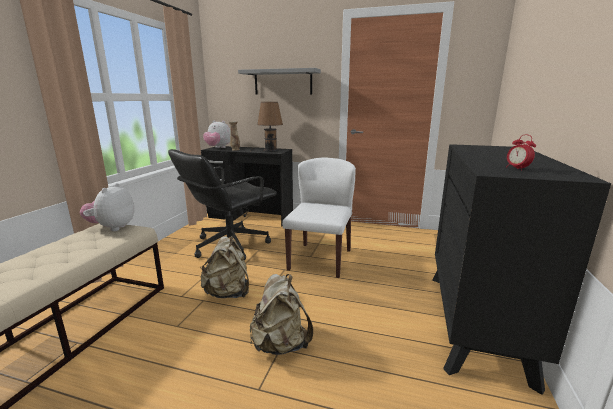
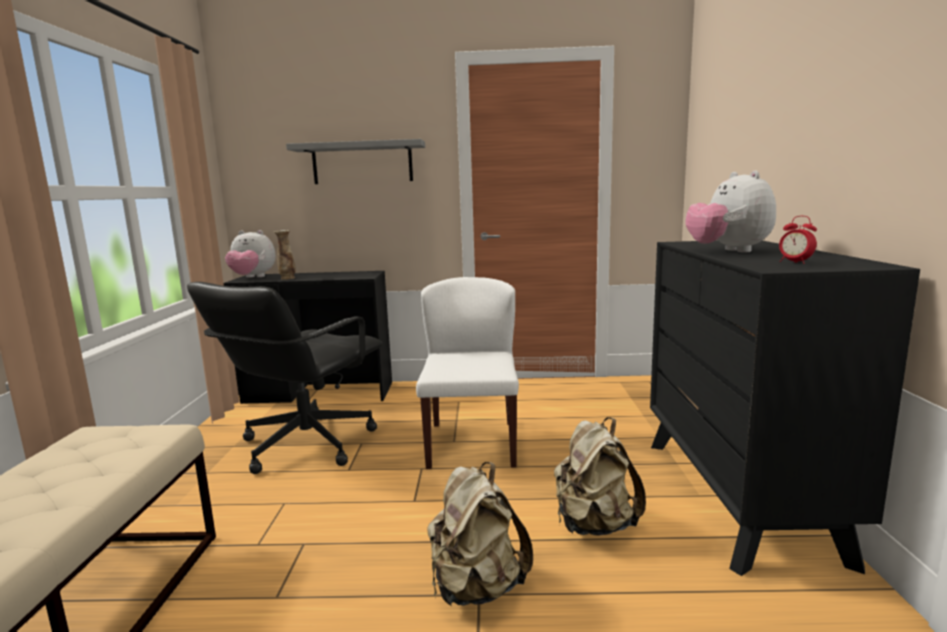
camera: 15 degrees left, 5 degrees down
(112, 228) = (111, 435): plush toy -> plush toy (728, 251)
(228, 293) = (343, 523): beige backpack -> beige backpack (594, 525)
(269, 150) = (347, 275): brown table lamp -> none

